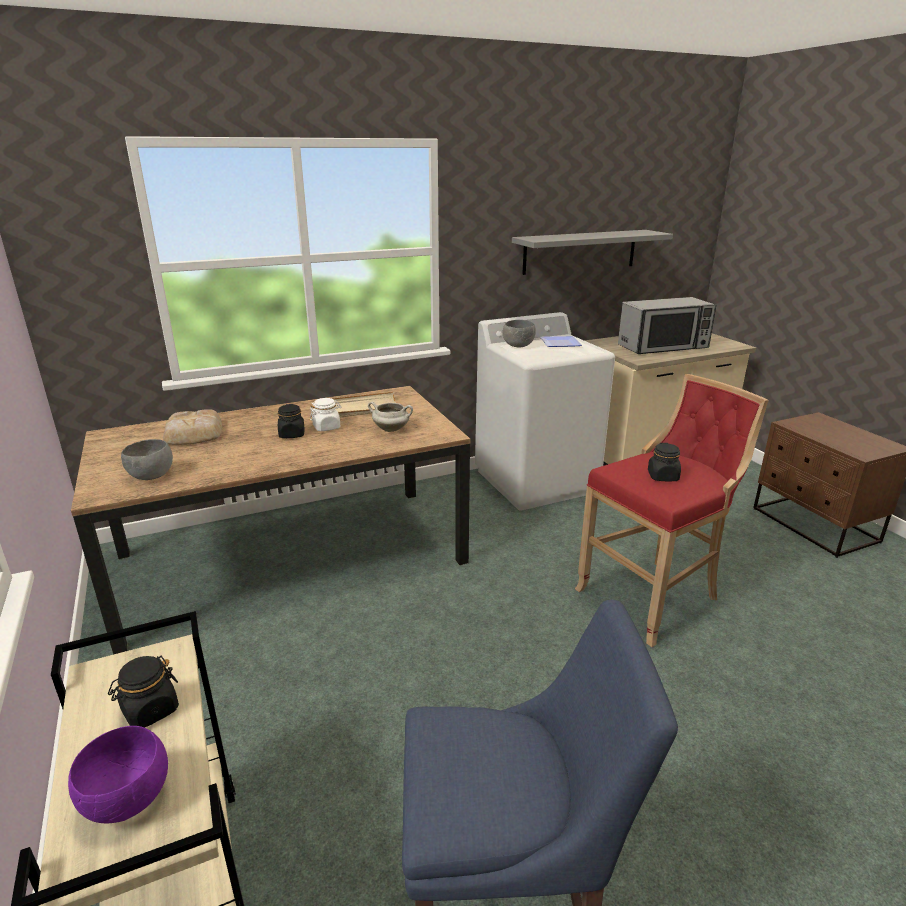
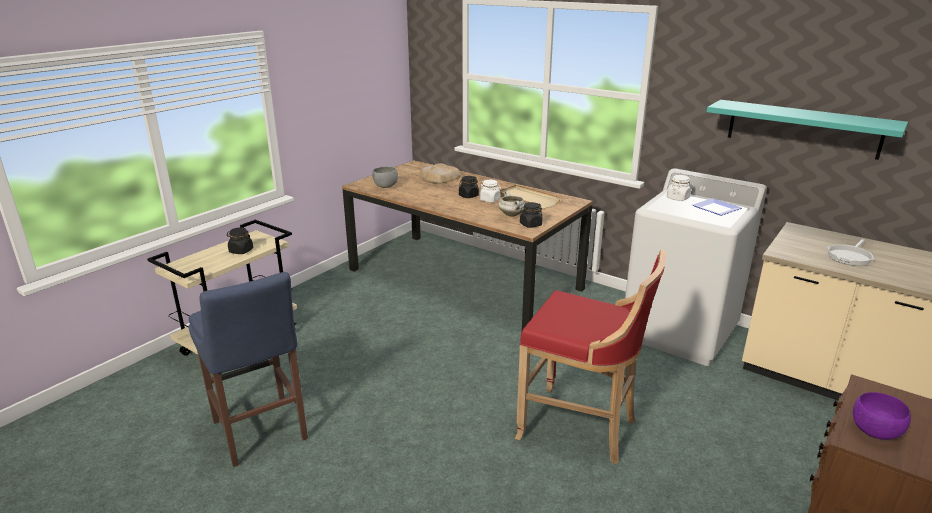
camera: 60 degrees right, 0 degrees up
(129, 801) = (199, 264): purple bowl -> purple bowl (875, 433)
(519, 346) = (678, 198): grey bowl -> white jar
(580, 251) = (803, 129): grey shelf -> turquoise shelf
(663, 347) = (850, 257): microwave -> frying pan
(663, 476) = (577, 317): black jar -> black jar (530, 225)

